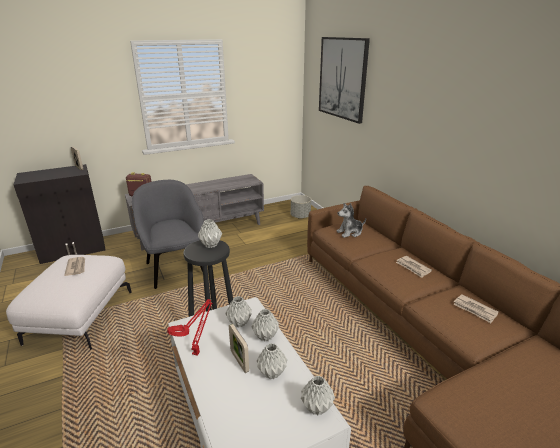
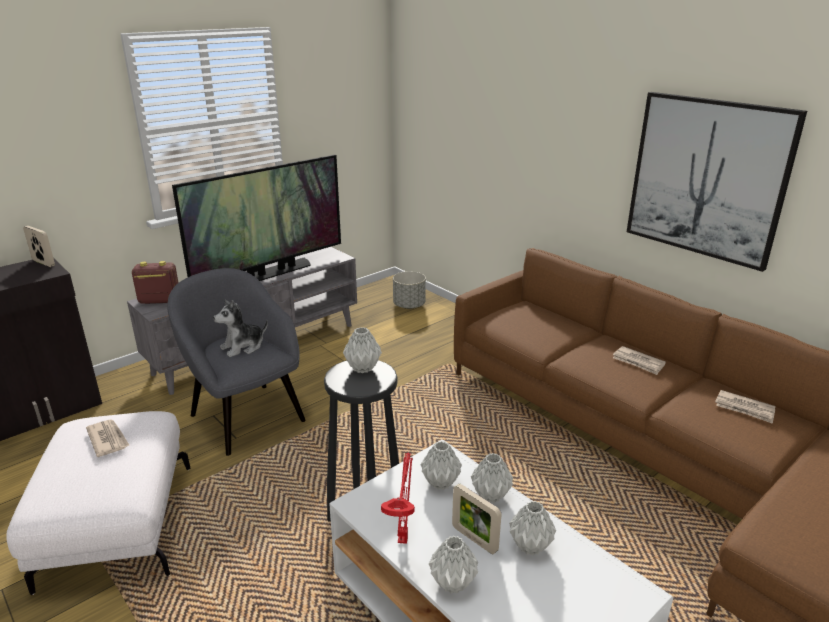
camera: 15 degrees left, 0 degrees up
(209, 187) = (270, 273): none -> television
(316, 408) = (617, 581): grey vase -> grey vase (452, 584)
(342, 78) = (470, 86): picture -> picture (707, 178)
(350, 232) = (525, 322): plush toy -> plush toy (243, 347)

